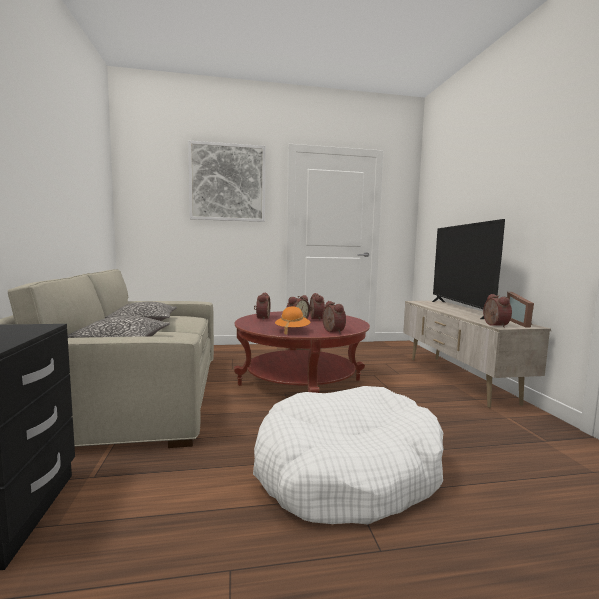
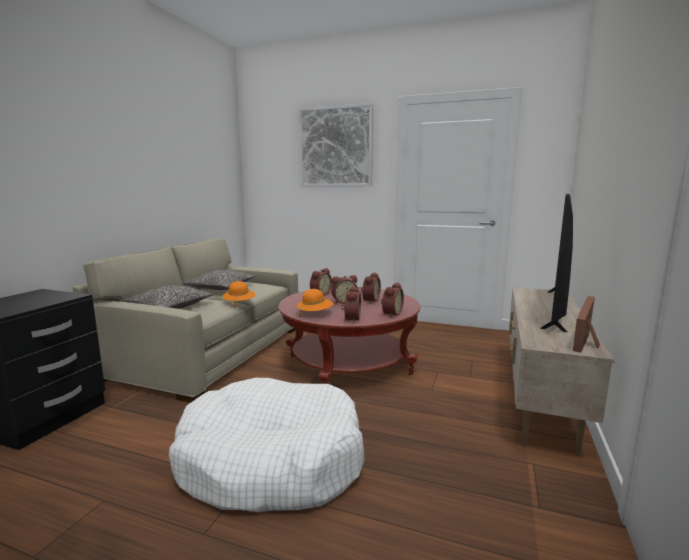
camera: 30 degrees right, 5 degrees up
(192, 332) = (239, 303): none -> orange hat
(494, 325) = (531, 341): alarm clock -> alarm clock (391, 314)

